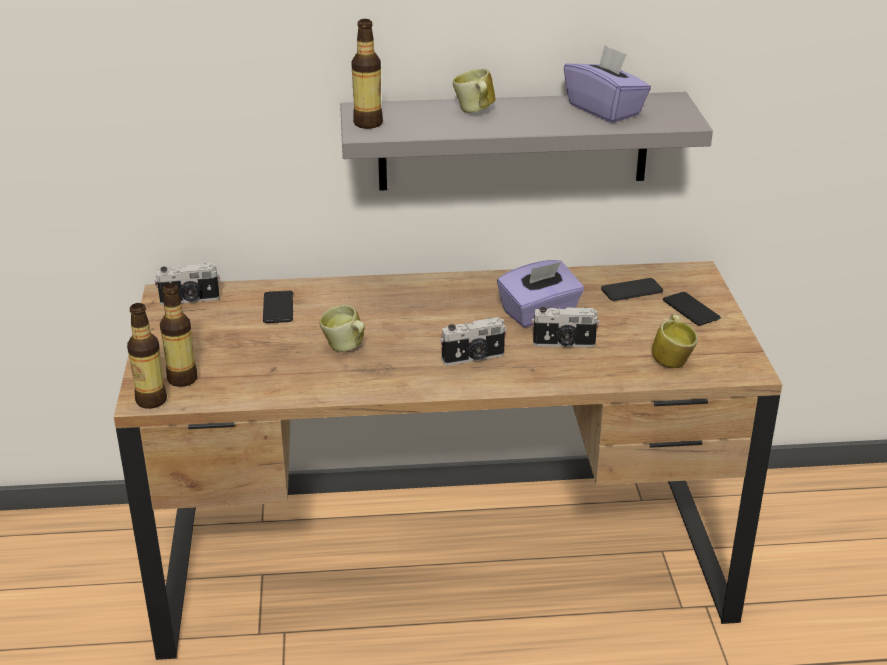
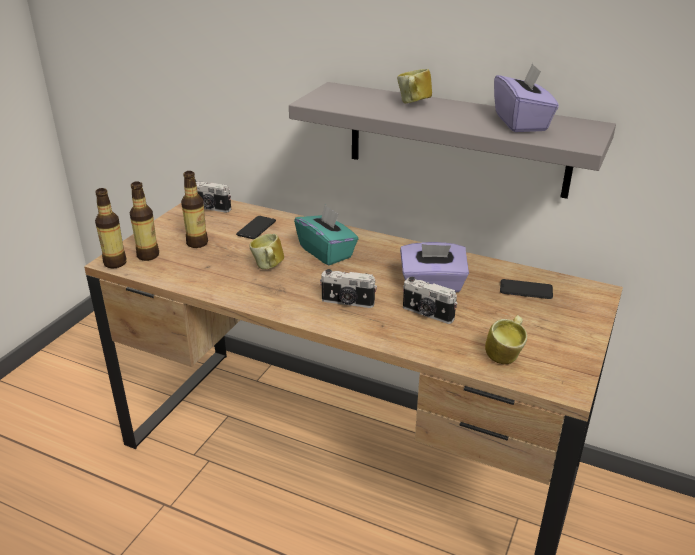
camera: 30 degrees right, 0 degrees up
(368, 123) = (324, 97): bottle -> bottle (197, 243)
(392, 311) = (326, 252): none -> turquoise tissue box
(691, 310) = (563, 320): phone -> none

